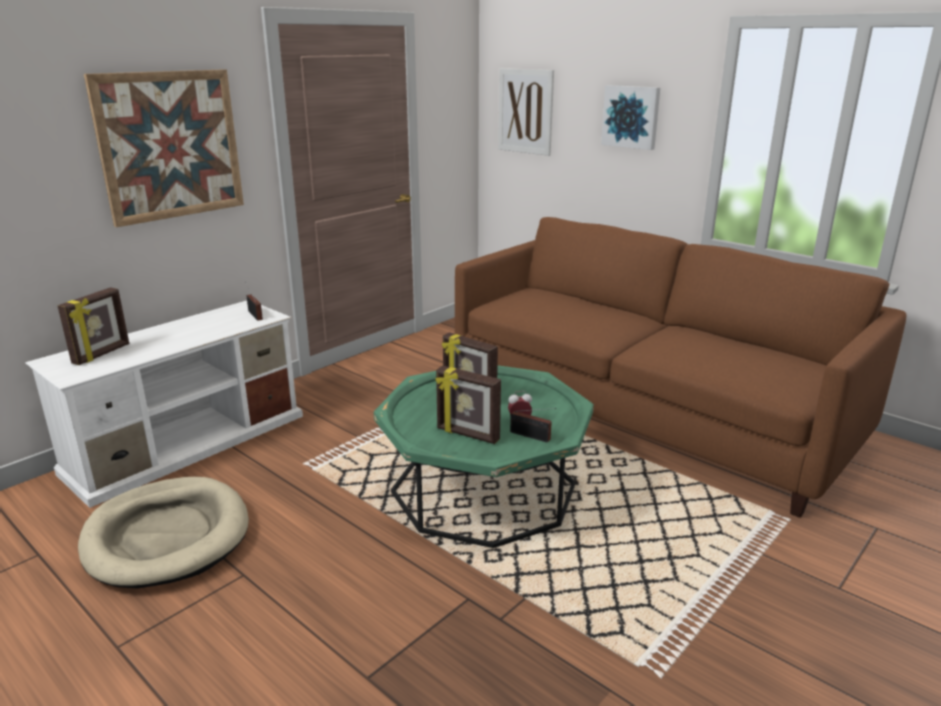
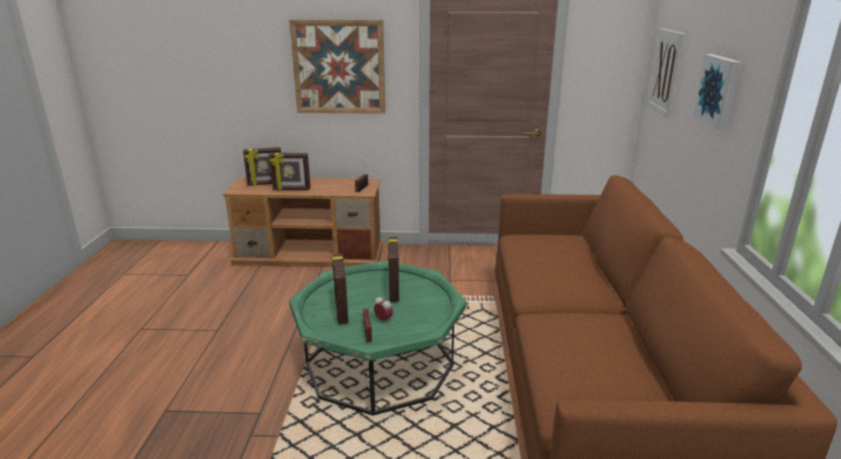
camera: 50 degrees right, 0 degrees up
(163, 346) = (291, 189): none -> picture frame
(167, 536) = (228, 294): beige dog bed -> none
(189, 442) = (311, 255): white tv stand -> brown tv stand

